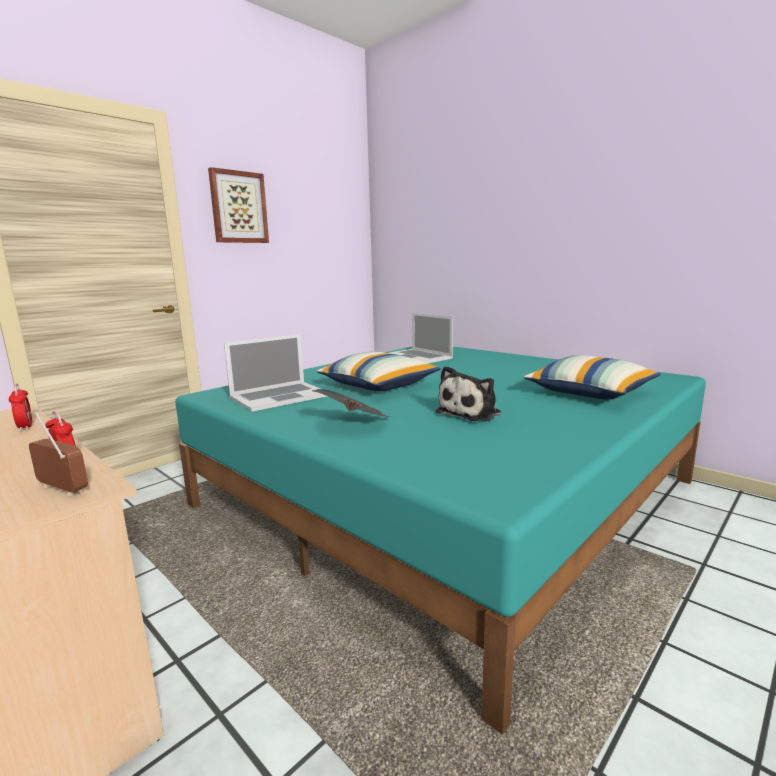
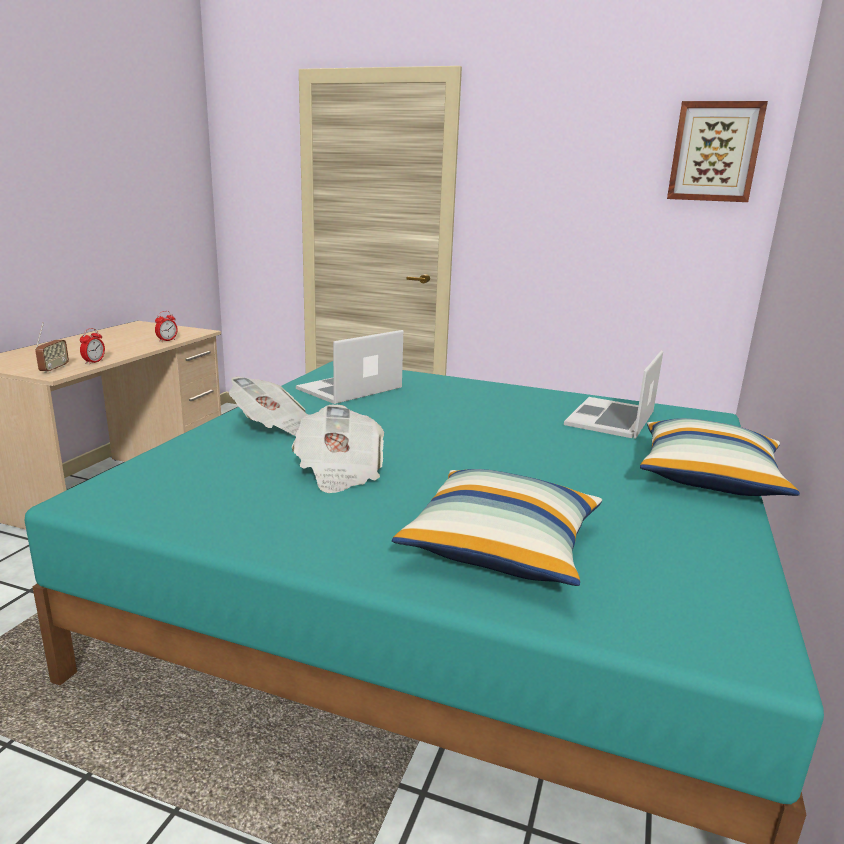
camera: 65 degrees right, 5 degrees up
(238, 207) = (529, 169): picture -> picture (714, 152)
(279, 396) = (350, 388): laptop -> laptop turned 105 degrees clockwise
(379, 386) = (425, 418): pillow -> pillow (709, 477)
(471, 413) = (339, 472): plush toy -> newspaper

